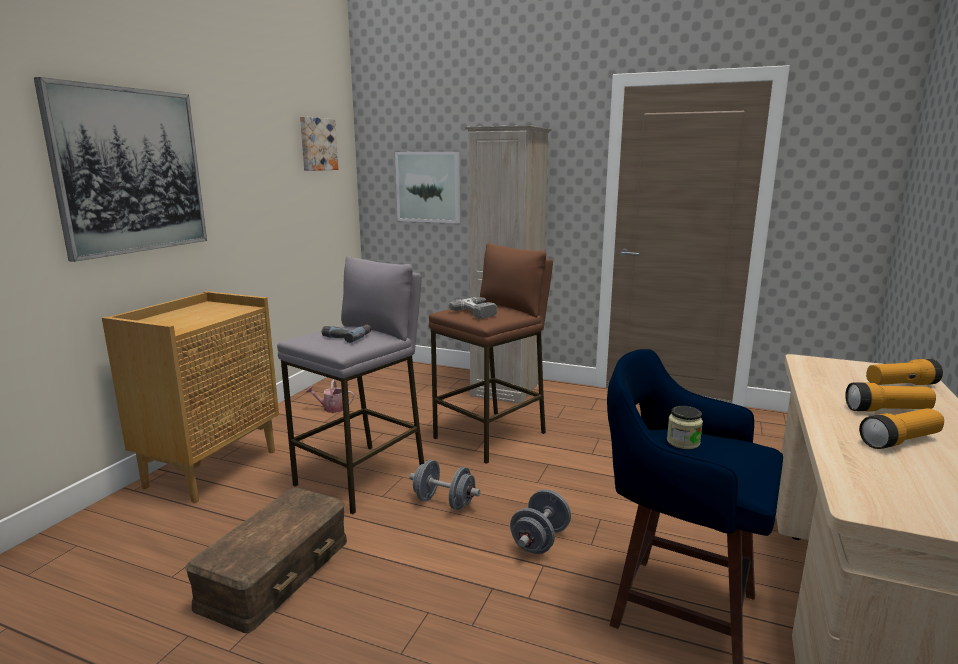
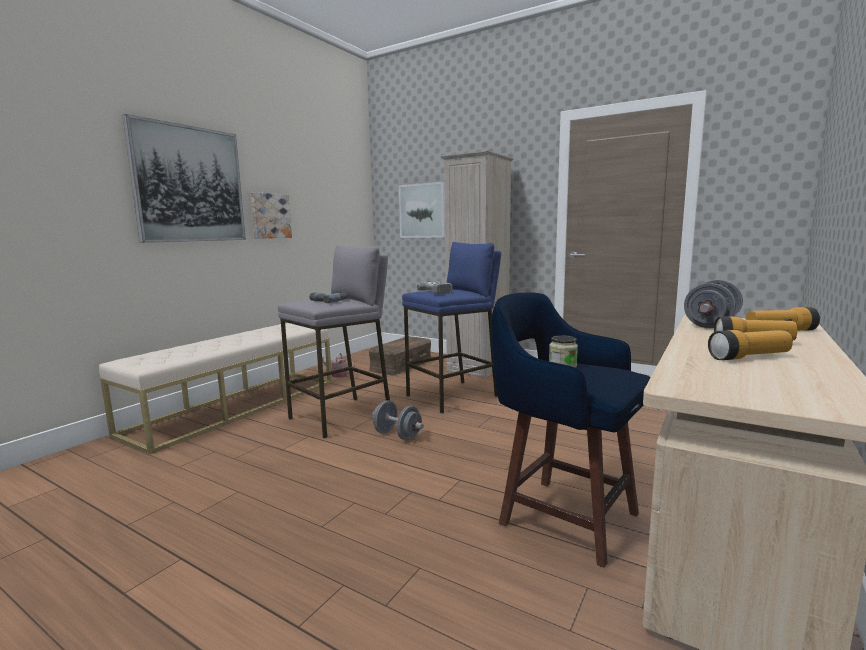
camera: 10 degrees right, 5 degrees down
(213, 468) = (237, 406): brown cabinet -> beige bench
(274, 572) = (251, 469): brown storage box -> brown storage box (401, 365)
(317, 144) = (339, 179): picture -> picture (270, 216)
(491, 435) = (453, 396): brown stool -> blue stool
(540, 540) = (464, 464): grey dumbbell -> grey dumbbell (711, 324)

